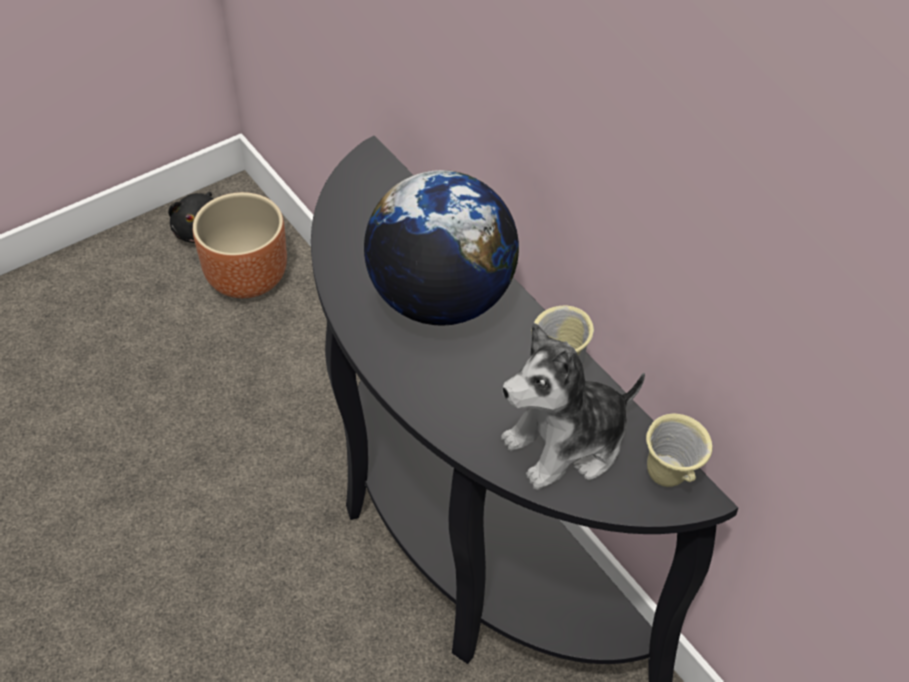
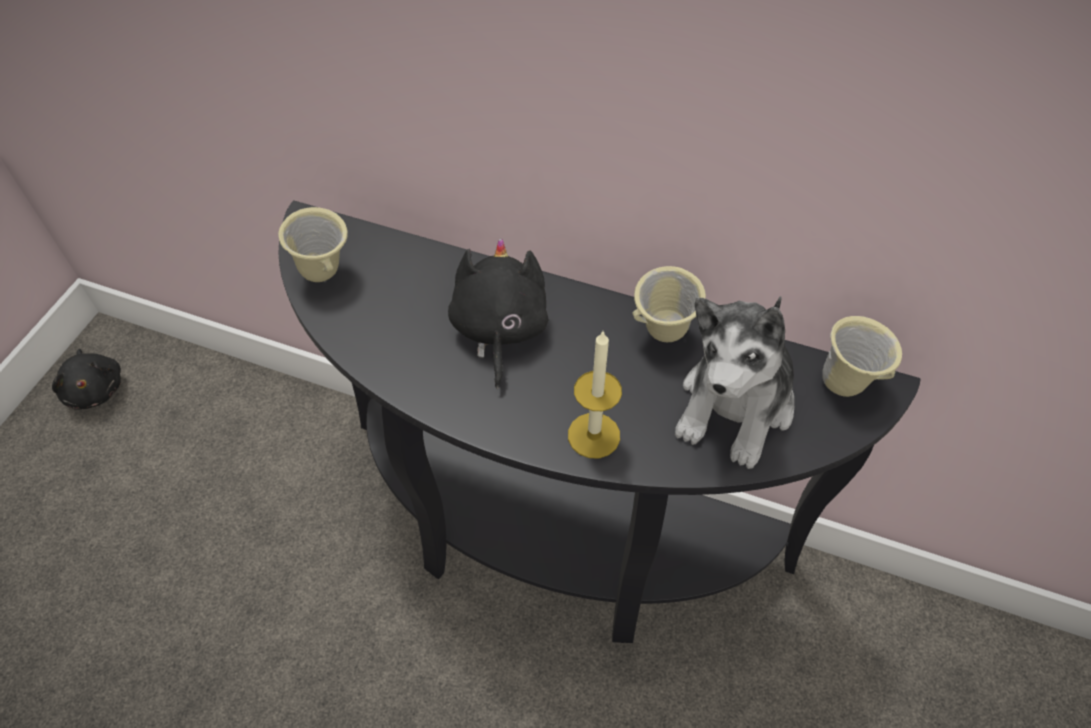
camera: 35 degrees left, 5 degrees up
(248, 277) = (175, 410): brown planter -> none
(353, 199) = (325, 274): none -> beige mug
(441, 300) = (499, 330): globe -> black plush toy
(444, 405) = (594, 435): none -> candle

